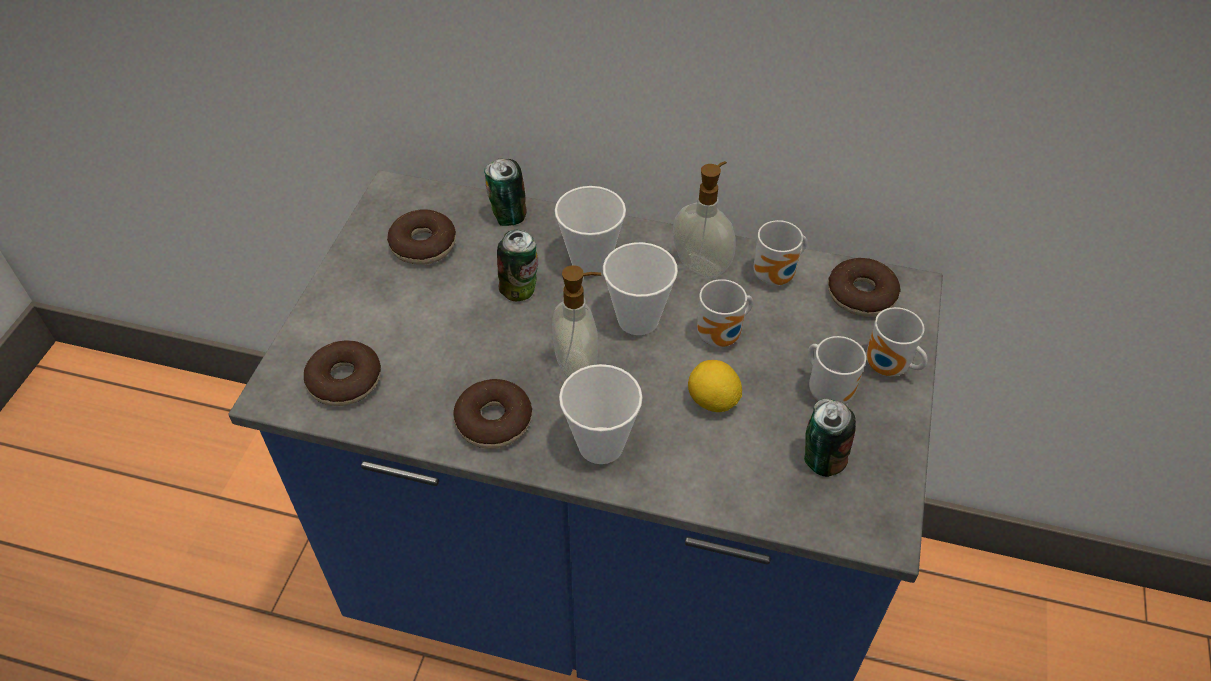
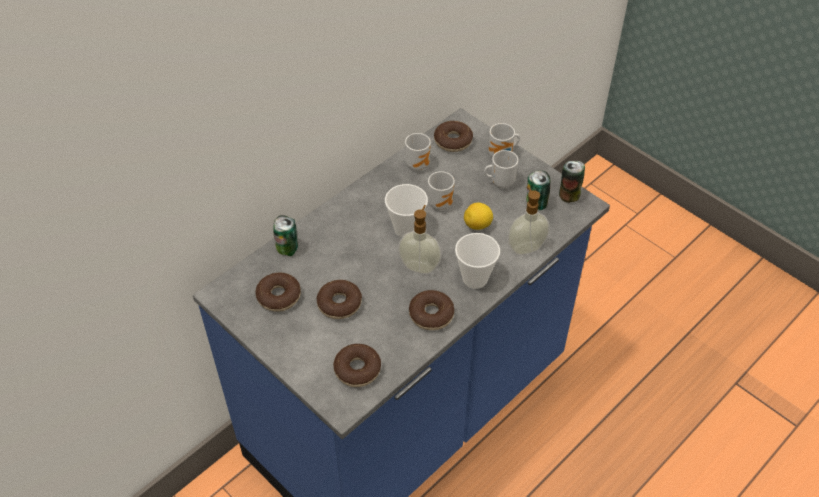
camera: 60 degrees left, 0 degrees up
(449, 310) = (339, 304): none -> donut
(520, 290) = (348, 267): can -> can (569, 195)
(591, 261) = (351, 229): cup -> none
(702, 265) = (388, 187): soap dispenser -> soap dispenser (525, 247)

